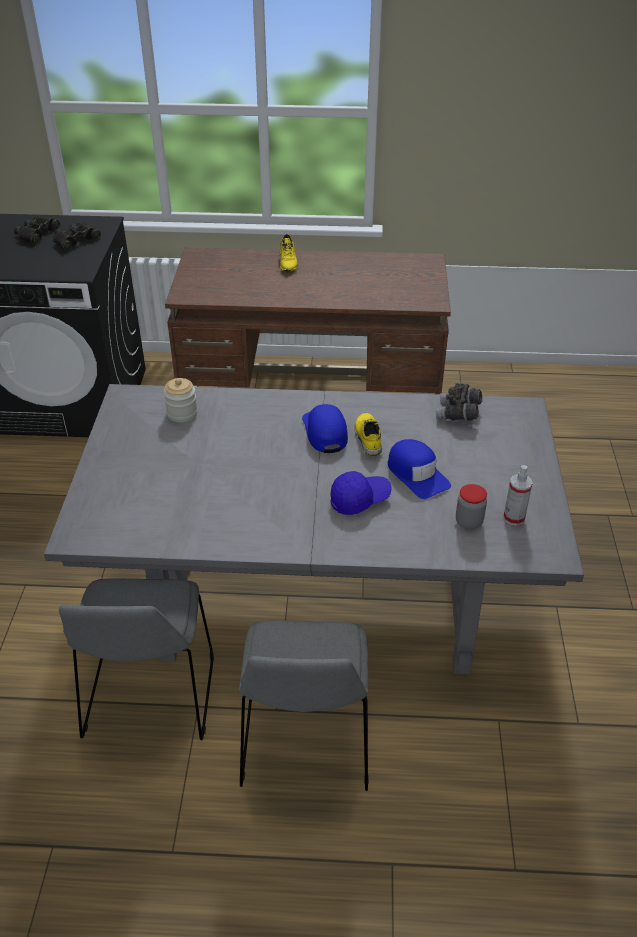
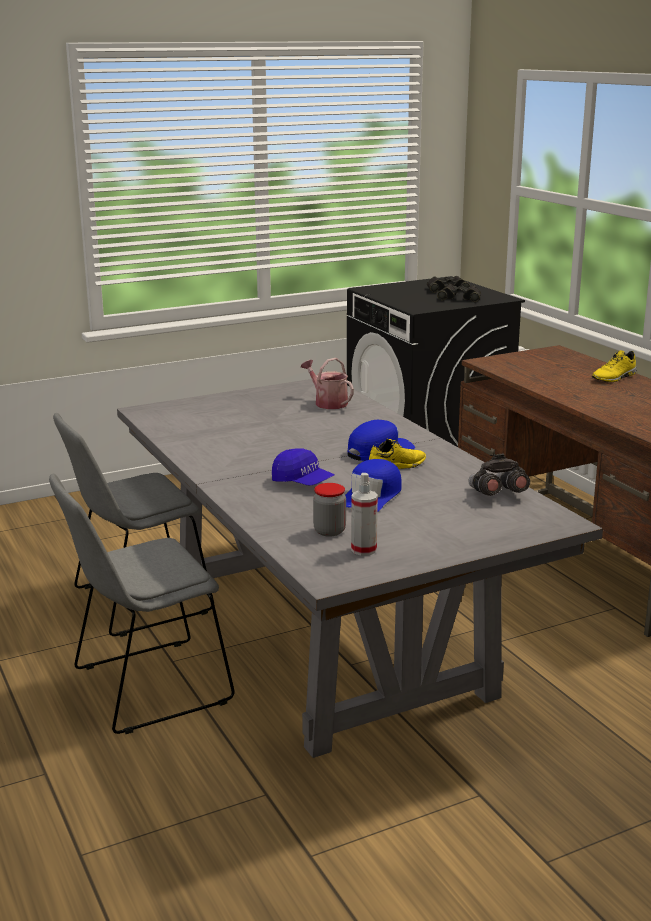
camera: 60 degrees right, 20 degrees down
(182, 413) = (328, 403): jar -> watering can

